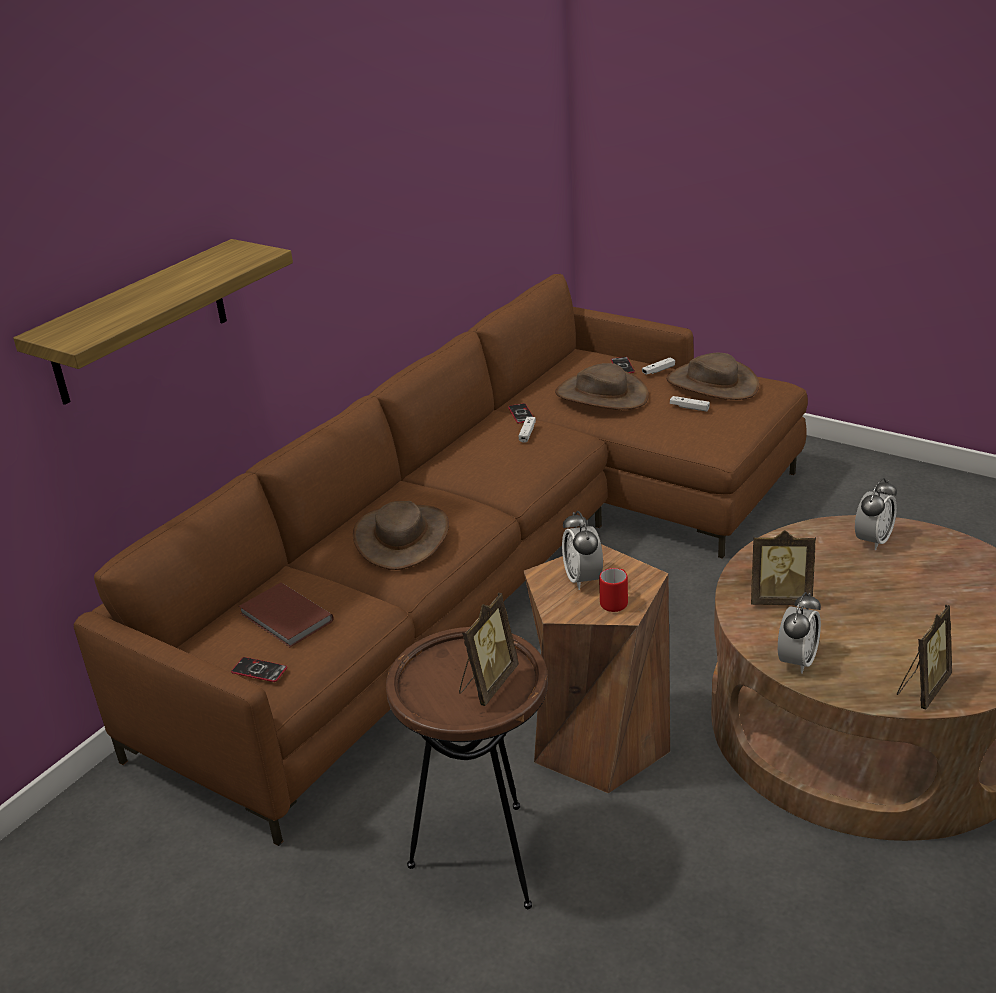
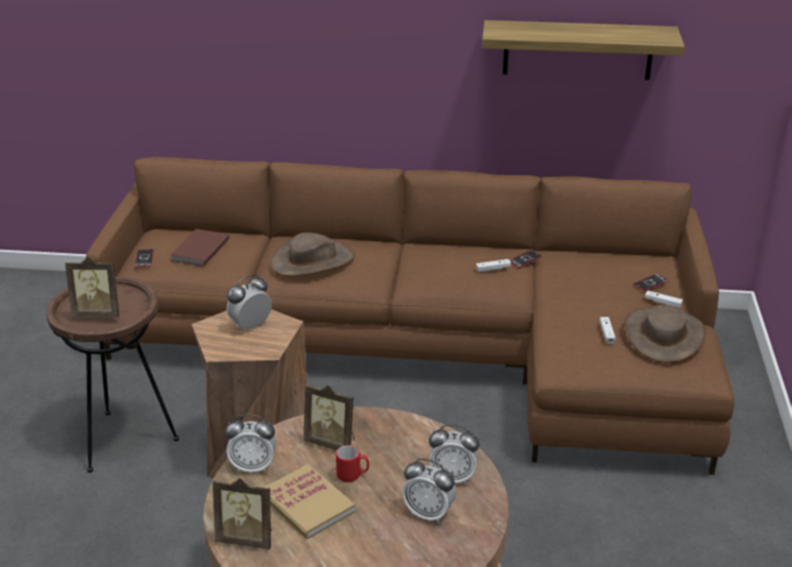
camera: 60 degrees right, 0 degrees up
(140, 322) = (231, 33): shelf -> shelf (577, 50)
(601, 395) = (587, 285): brown hat -> none
(616, 602) = (229, 346): red mug -> red mug (353, 475)
(780, 599) = (332, 442): picture frame -> picture frame turned 45 degrees counterclockwise
(880, 636) = (307, 504): none -> book
(923, 566) = (428, 513): none -> alarm clock

